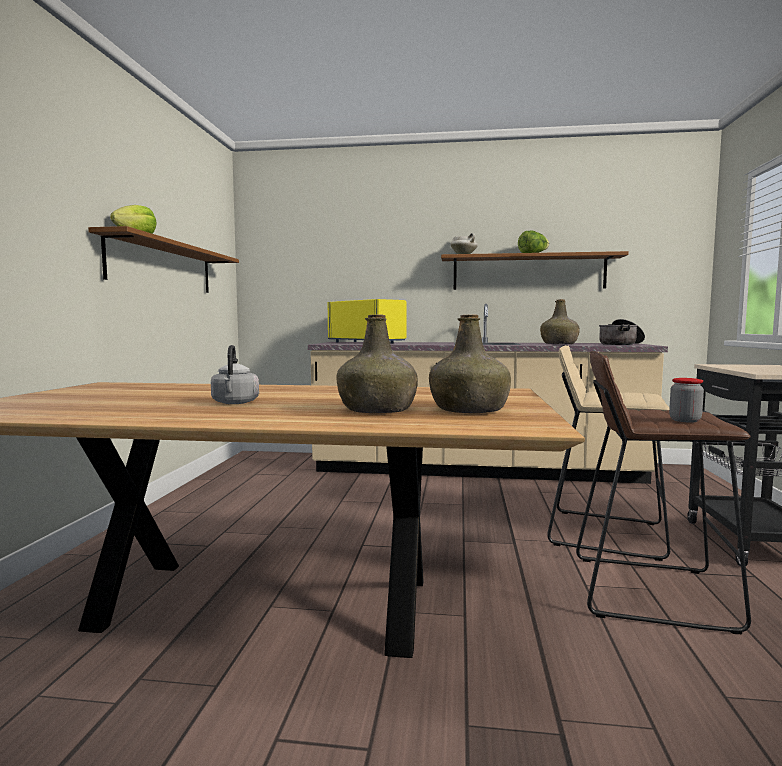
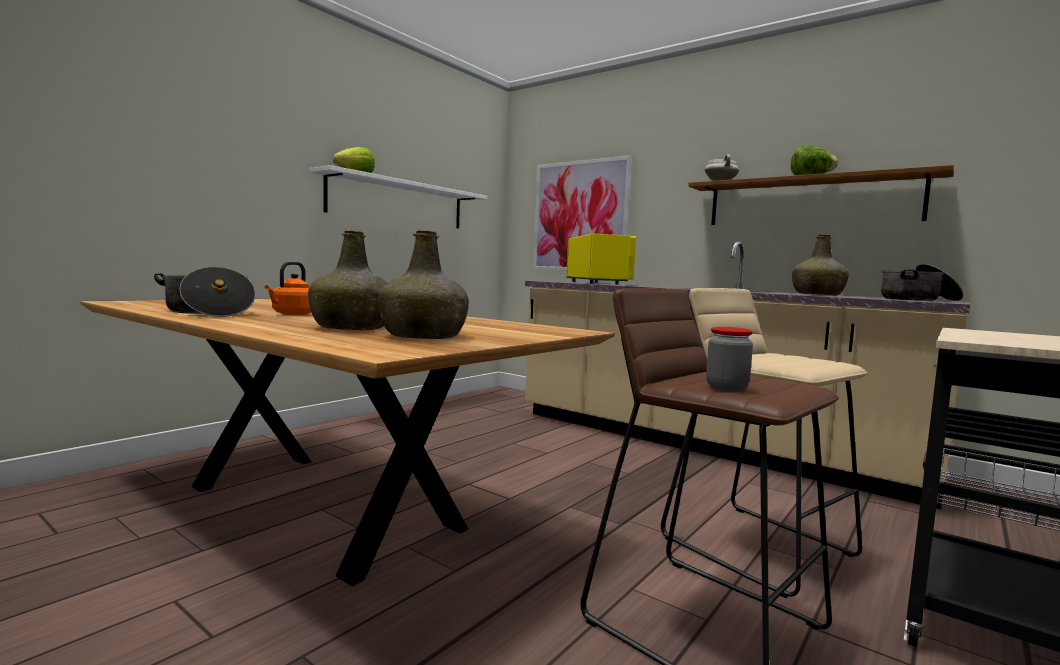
camera: 30 degrees right, 0 degrees up
(147, 412) = (207, 312): none -> cooking pot
(163, 267) = (399, 203): brown shelf -> white shelf
(235, 403) = (292, 314): grey kettle -> orange kettle
(326, 280) = (579, 216): none -> picture

